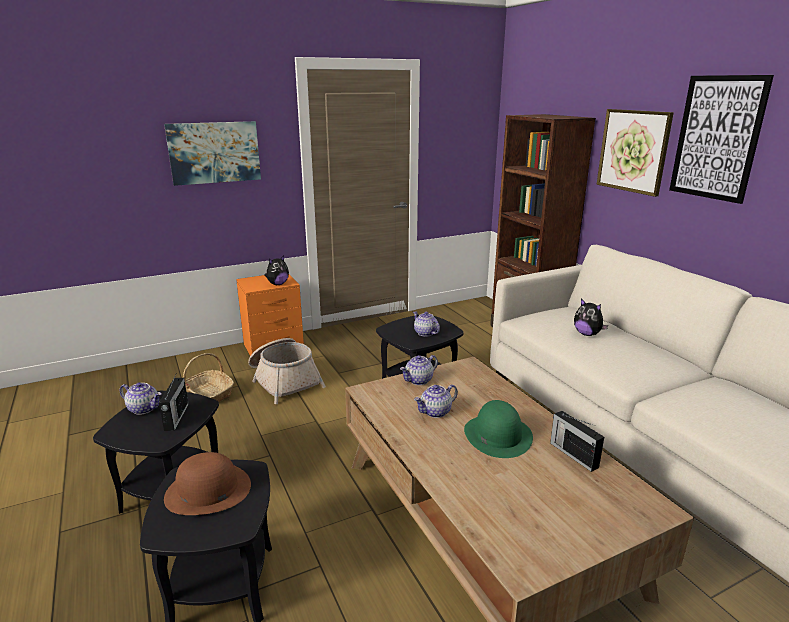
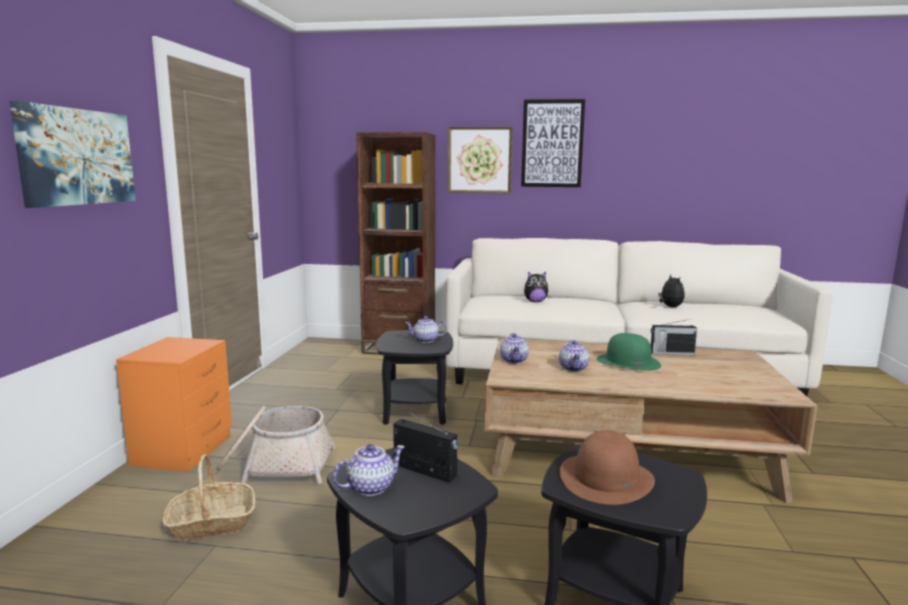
camera: 55 degrees left, 10 degrees down
(277, 284) = (197, 346): plush toy -> plush toy (670, 307)

